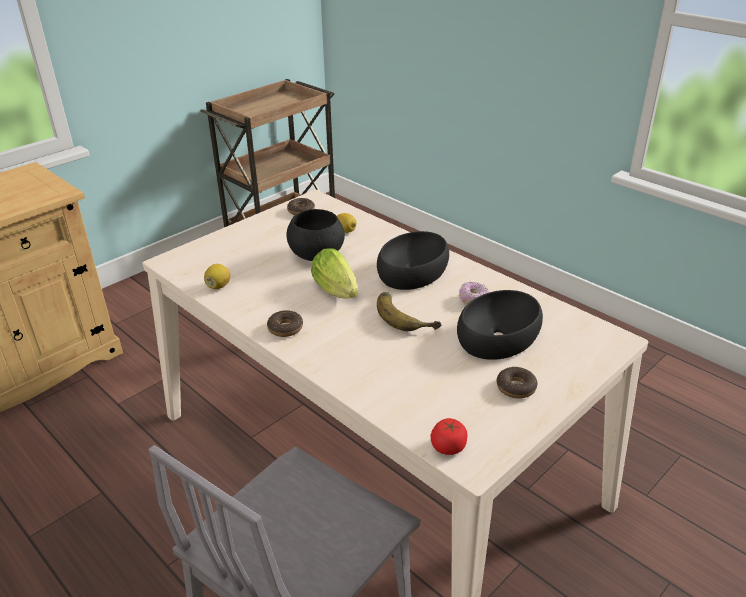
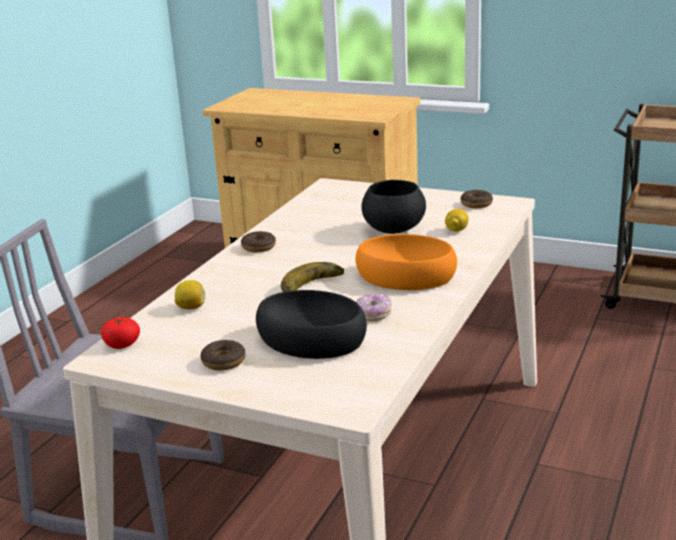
camera: 70 degrees right, 10 degrees down
(218, 286) = (305, 209): lemon -> lemon (191, 307)
(337, 291) = (336, 252): lettuce -> none
(413, 271) = (405, 276): black bowl -> orange bowl

